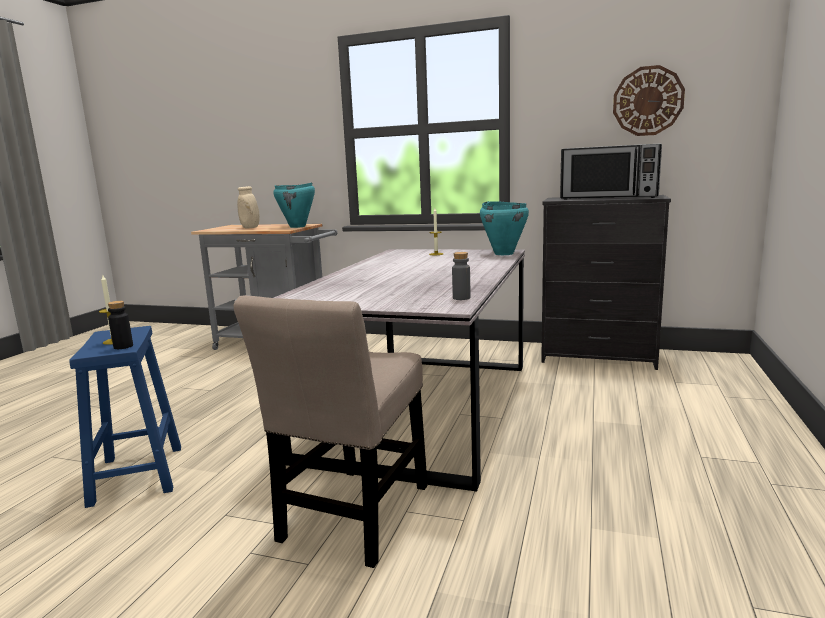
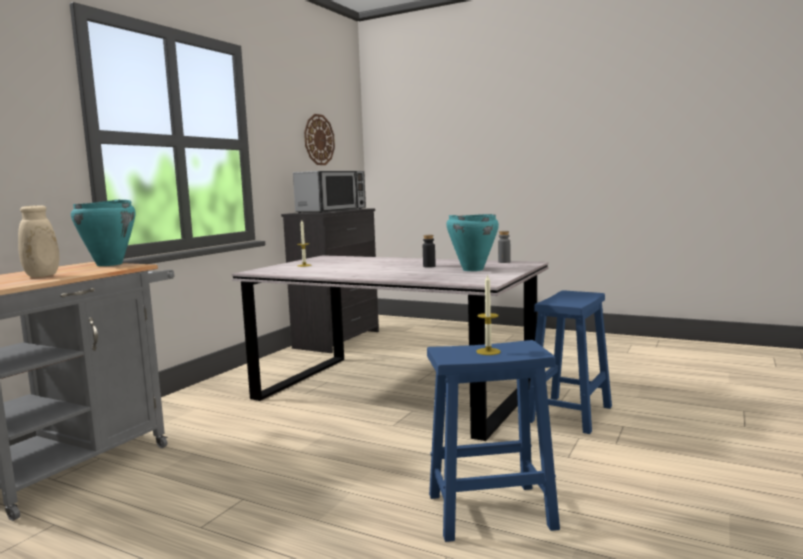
camera: 80 degrees left, 5 degrees down
(123, 346) = (515, 344): black bottle -> black bottle (429, 266)
(353, 518) = (569, 414): beige chair -> blue stool
(504, 253) = (337, 257): turquoise cooking pot -> turquoise cooking pot (472, 269)

